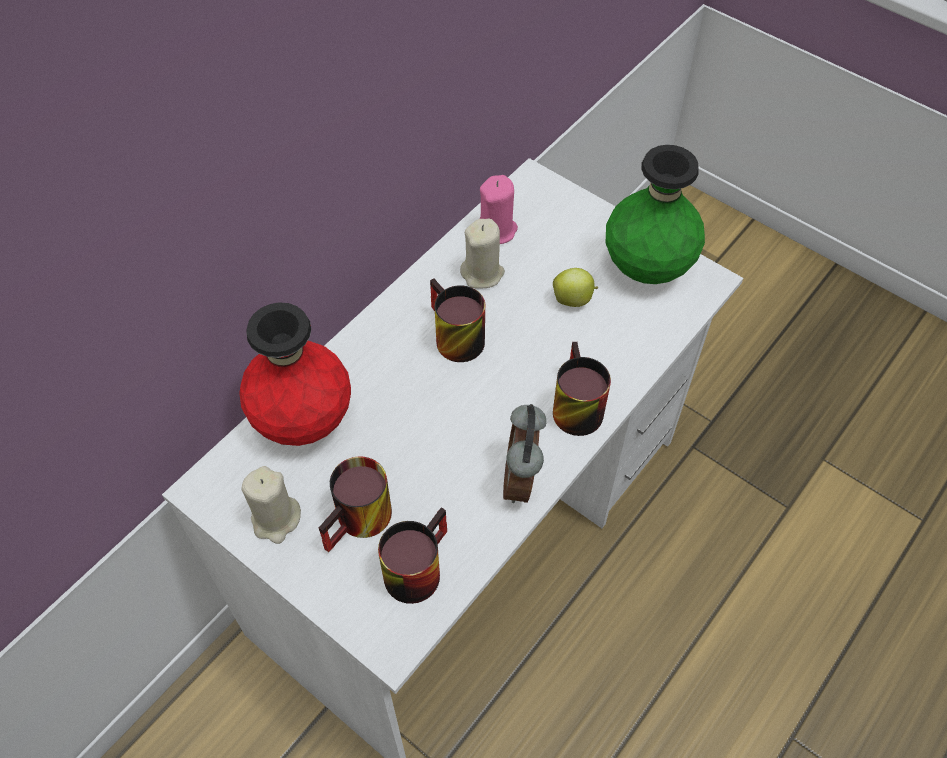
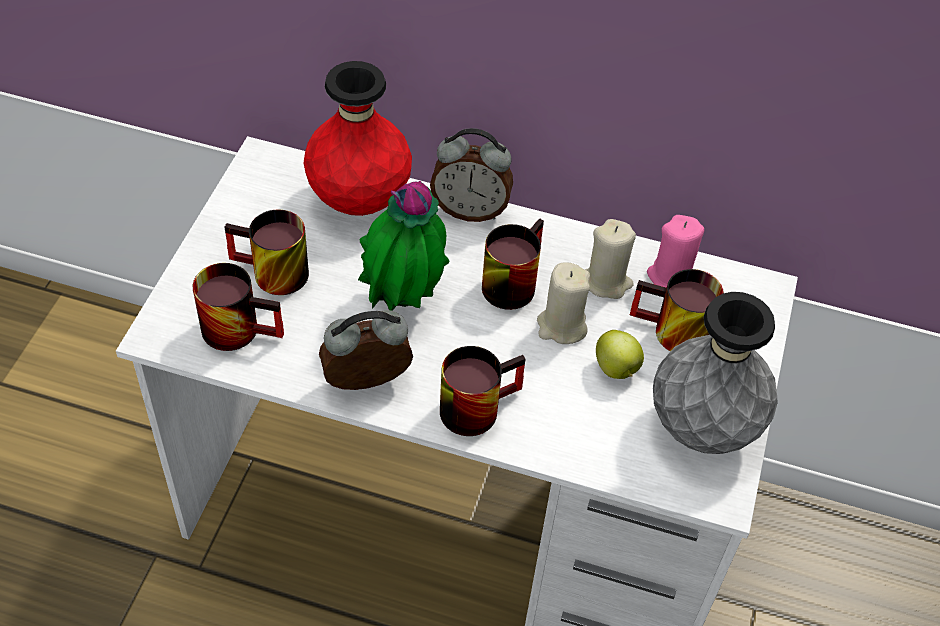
camera: 65 degrees right, 5 degrees down
(276, 519) = (251, 216): beige candle -> beige candle (561, 326)
(358, 339) = (470, 210): none -> alarm clock
(443, 424) = (403, 303): none -> potted plant
(552, 253) = (671, 334): none -> mug
(647, 268) = (702, 429): green vase -> grey vase

